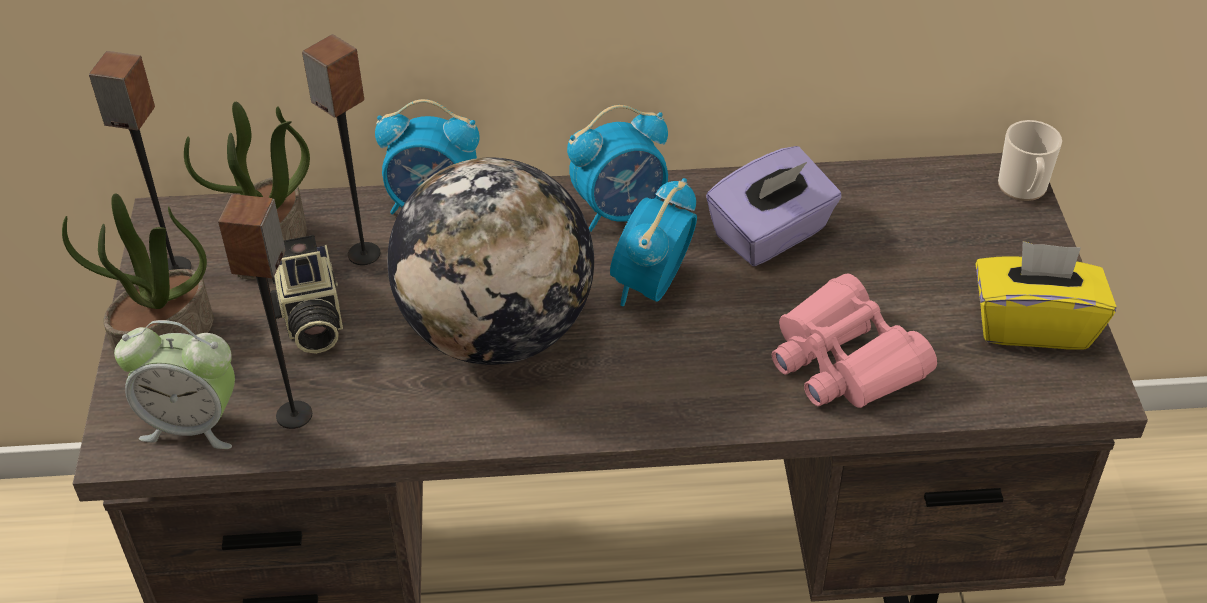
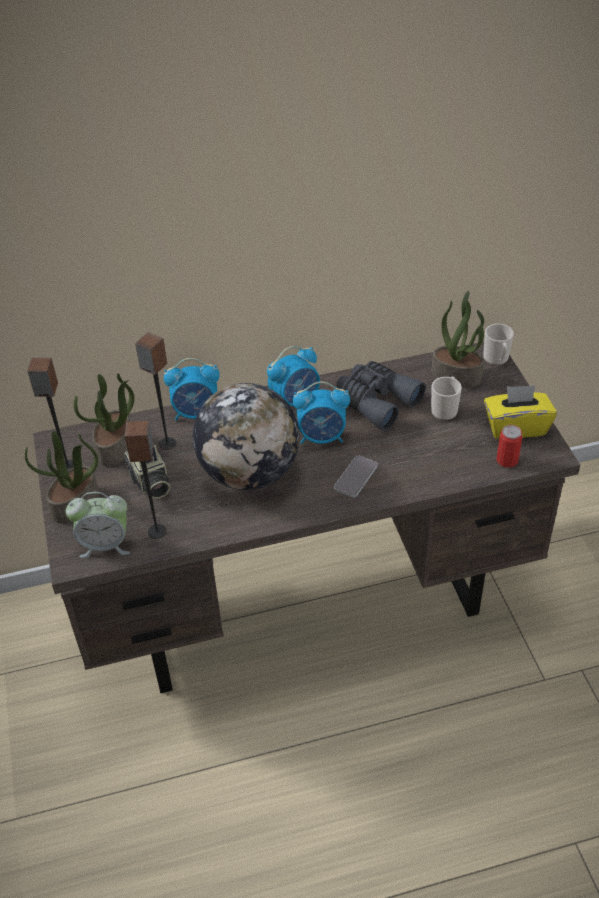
camera: 10 degrees left, 0 degrees up
(651, 286) = (322, 437): alarm clock -> alarm clock turned 105 degrees counterclockwise
(695, 372) = (356, 477): none -> phone
(771, 234) = (376, 401): purple tissue box -> grey binoculars
(844, 361) = (428, 459): pink binoculars -> none
(900, 269) = (445, 409): none -> mug
(939, 209) = (457, 375): none -> potted plant
(1000, 387) = (507, 460): none -> can

